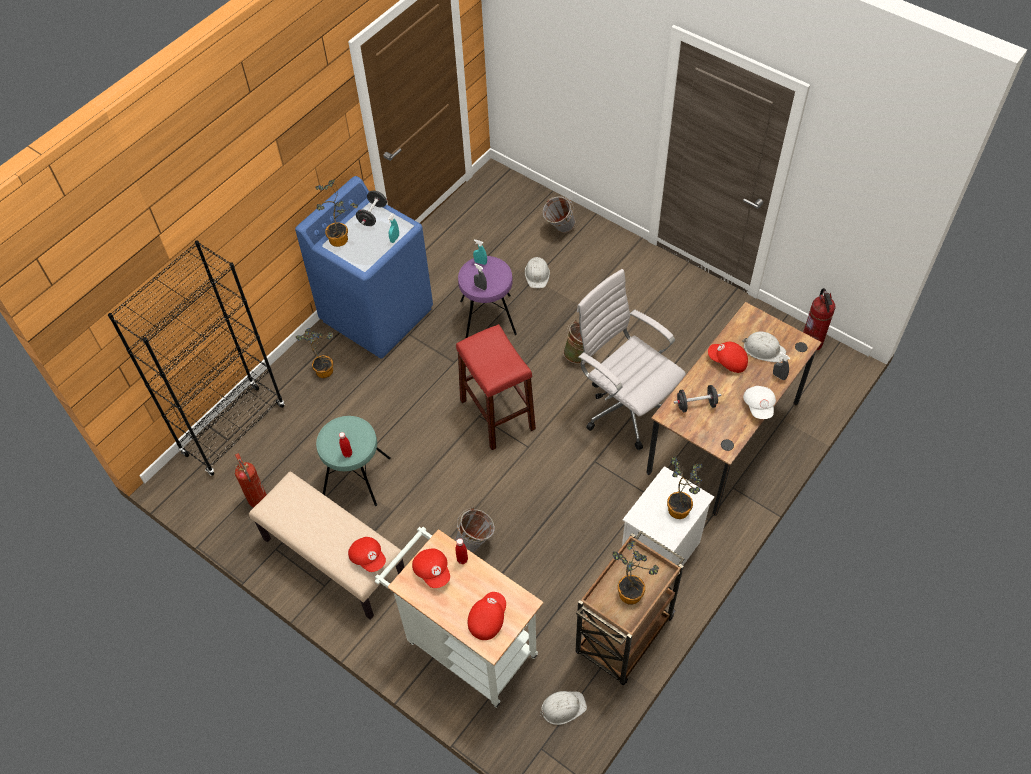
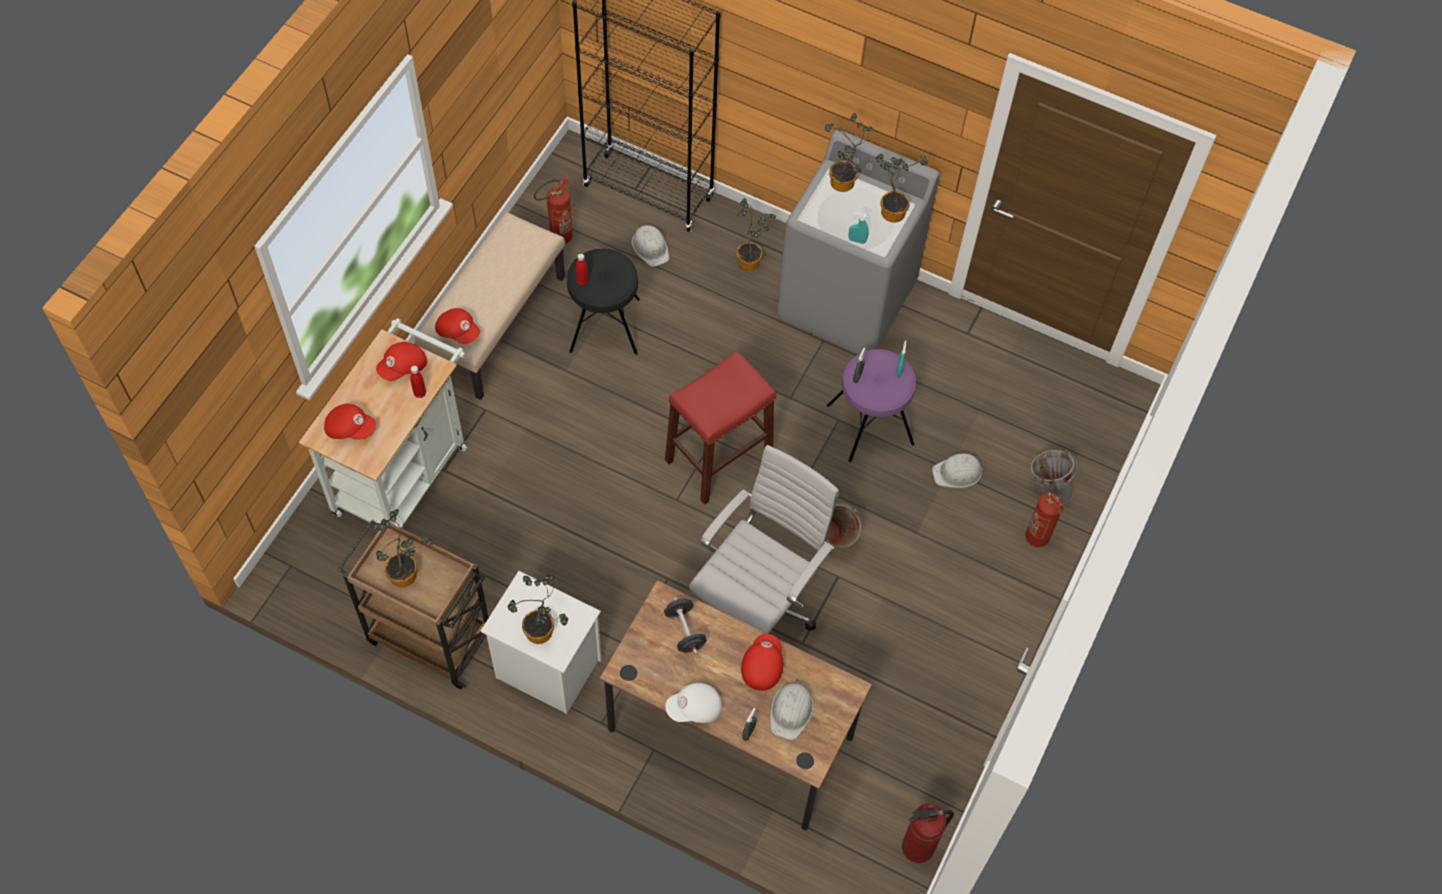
camera: 75 degrees right, 5 degrees up
(356, 477) = (605, 325): turquoise stool -> black stool
(368, 557) = (458, 331): red cap -> red cap turned 90 degrees counterclockwise
(372, 215) = (891, 210): black dumbbell -> potted plant
(377, 314) = (847, 300): blue washing machine -> grey washing machine
(476, 542) = (534, 463): grey bucket -> none
(562, 707) = (339, 581): white hard hat -> white hard hat (650, 247)
(589, 242) = (1034, 531): none -> fire extinguisher

